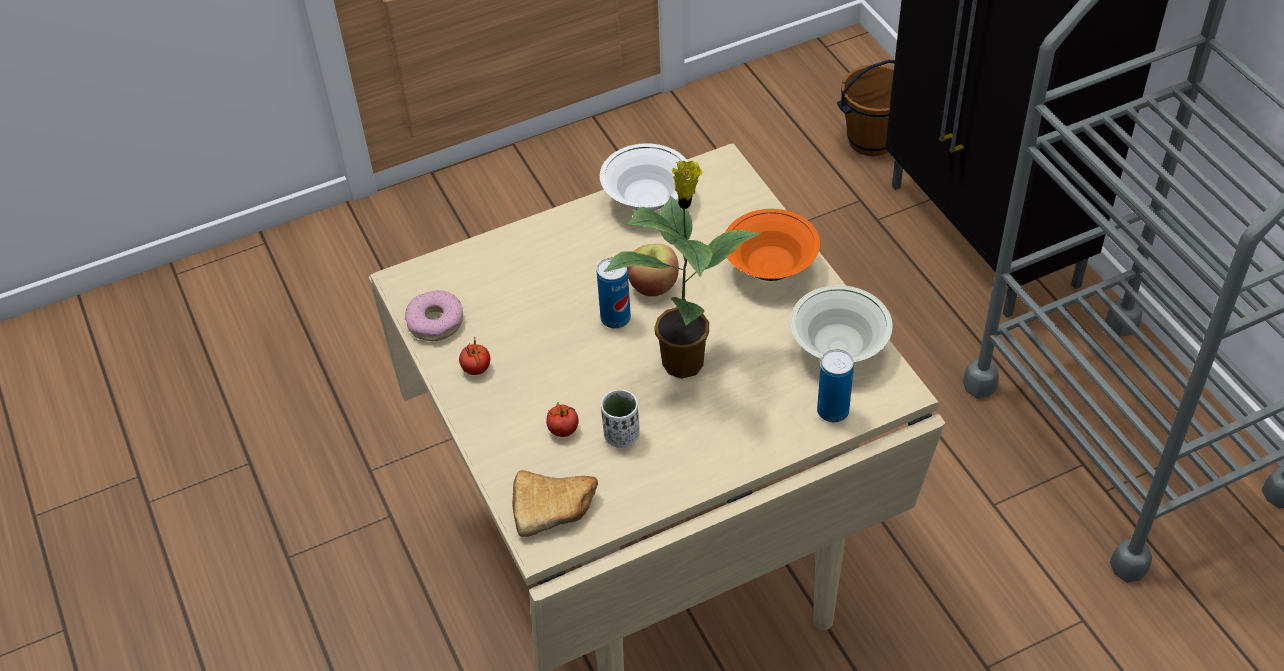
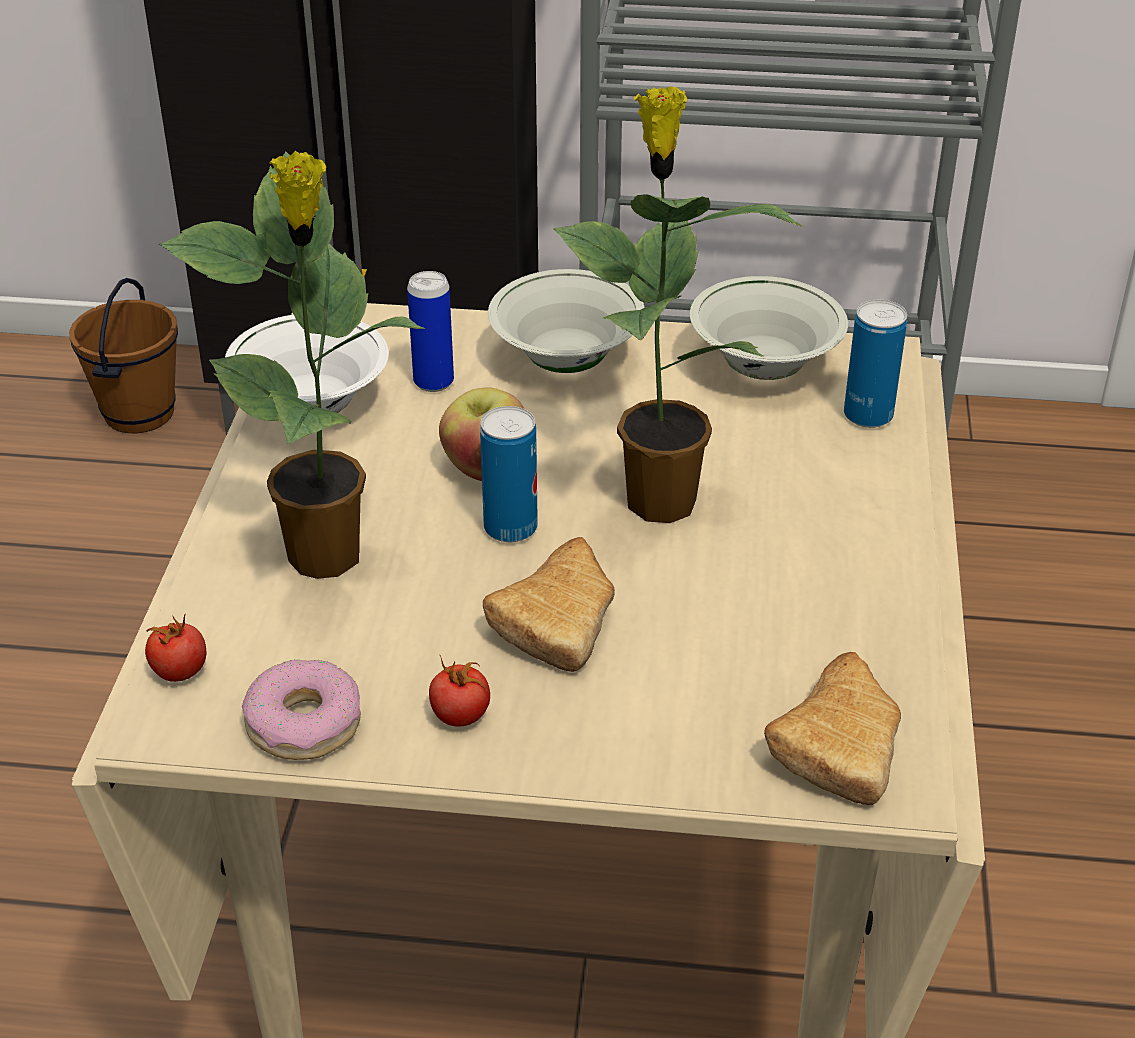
camera: 60 degrees left, 10 degrees down
(543, 269) = (328, 558): none -> potted plant
(563, 430) = (683, 670): tomato -> tomato (180, 671)
(565, 370) = (562, 619): none -> bread
(621, 435) = (748, 615): white cup -> none
(706, 230) = (433, 382): none -> can
(770, 268) = (566, 361): orange bowl -> white bowl

